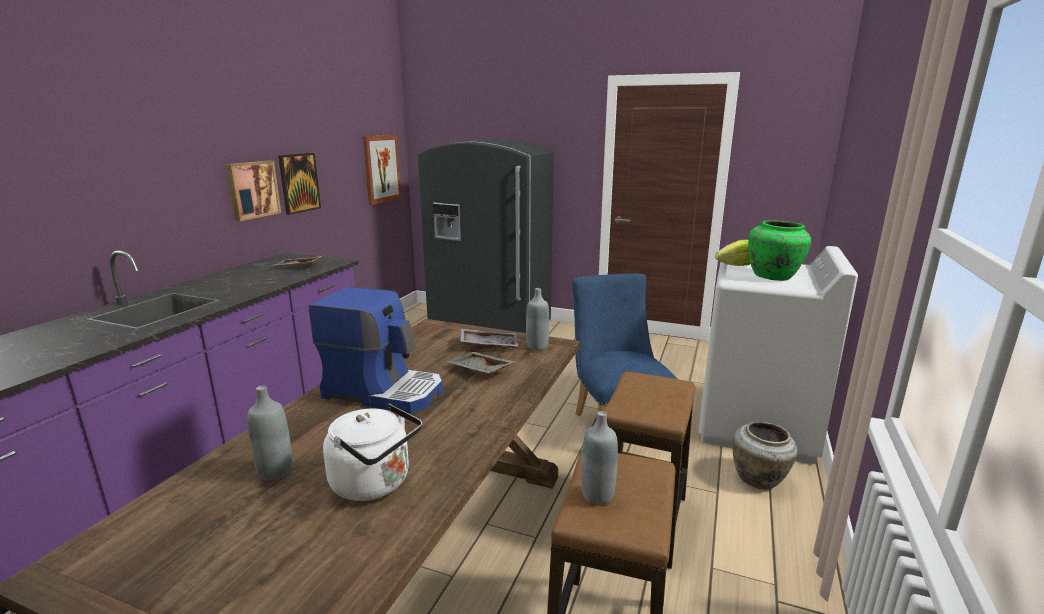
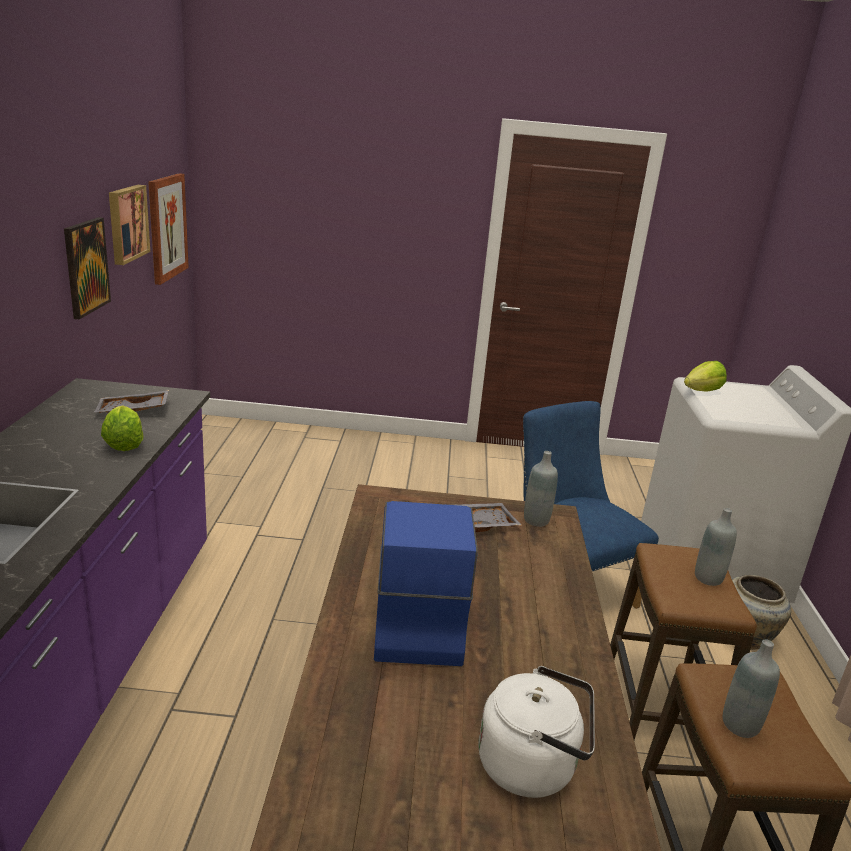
camera: 20 degrees left, 5 degrees up
(252, 189) = (37, 288): picture -> picture (126, 223)
(273, 281) = (124, 443): none -> lettuce
(275, 471) = (396, 772): grey bottle -> grey bottle (708, 578)
(384, 391) = (416, 617): coffee machine -> coffee machine turned 90 degrees counterclockwise
(479, 371) = (502, 569): grey tray -> none
(490, 327) = (330, 451): grey fridge -> none
(773, 277) = (753, 408): green vase -> none

